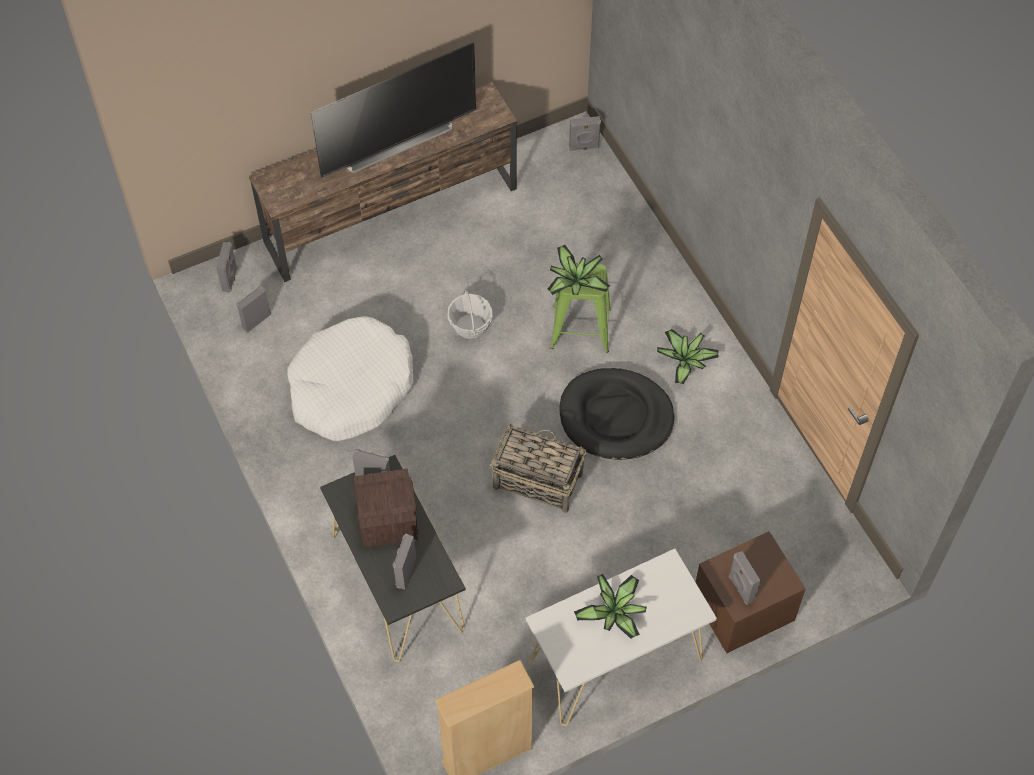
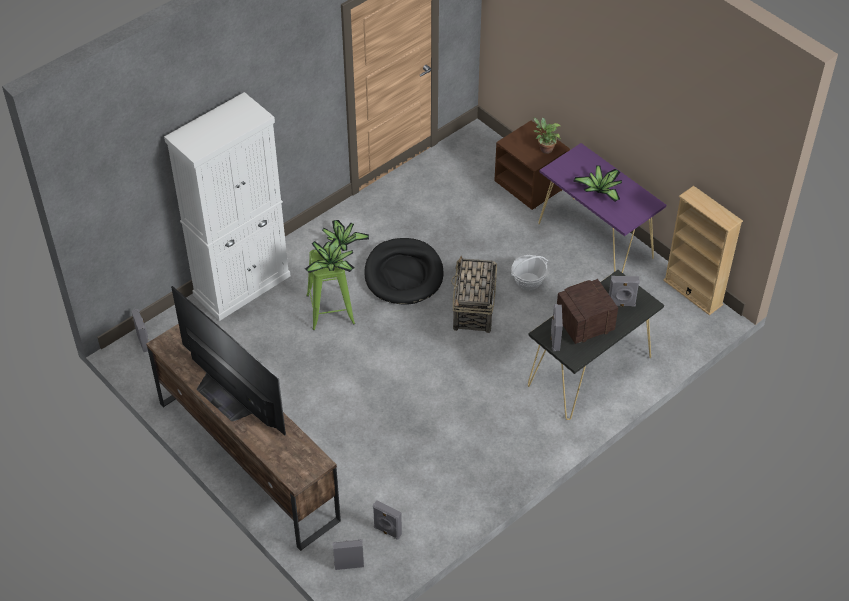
camera: 105 degrees left, 10 degrees down
(351, 388) = (432, 444): white dog bed -> none
(470, 326) = (348, 379): basket -> basket (528, 281)
(615, 661) = (595, 241): white console table -> purple console table
(643, 248) = (242, 285): none -> white cabinet
(740, 588) = (544, 149): grey speaker -> potted plant

